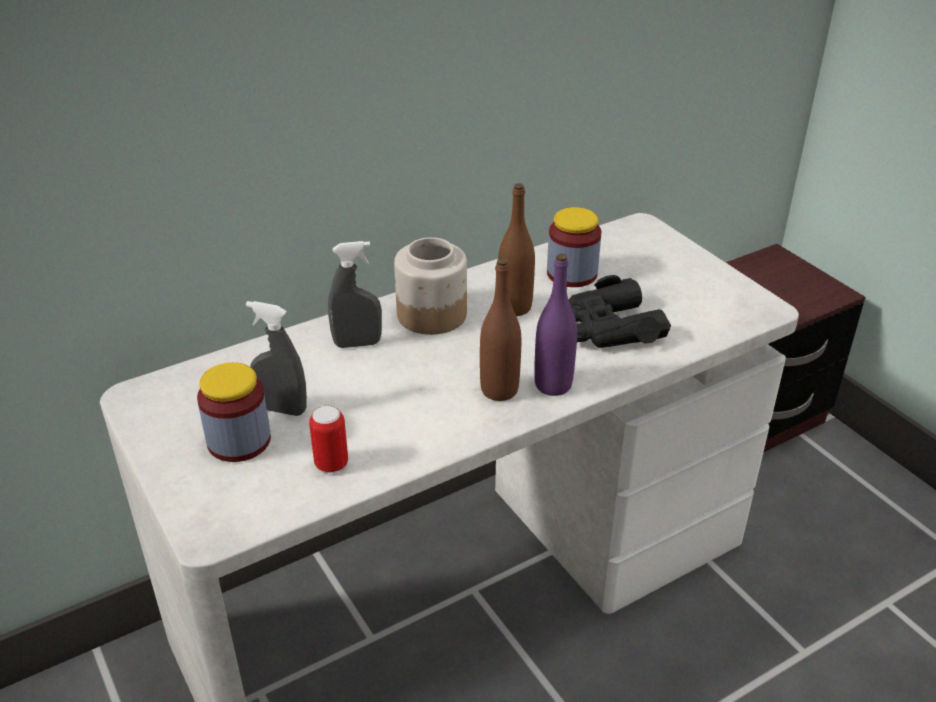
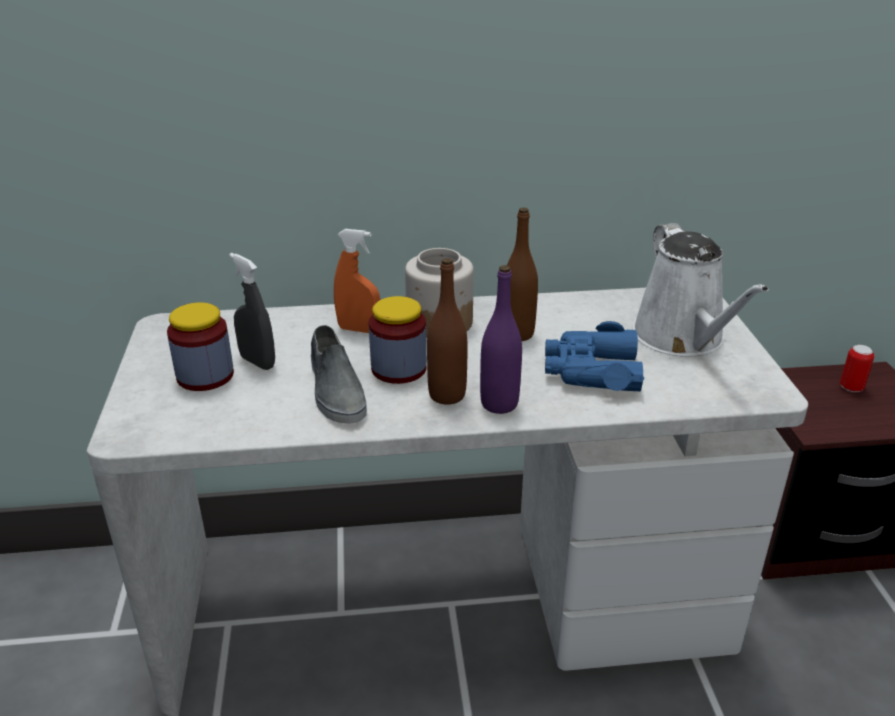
camera: 25 degrees right, 5 degrees down
(331, 464) = (258, 412): can -> can (851, 387)
(357, 344) = (358, 329): grey spray bottle -> orange spray bottle
(389, 416) = (335, 390): none -> grey shoe
(572, 274) = (594, 319): jar -> jar (399, 369)
(608, 328) = (591, 371): black binoculars -> blue binoculars
(660, 273) = (683, 338): none -> white watering can

